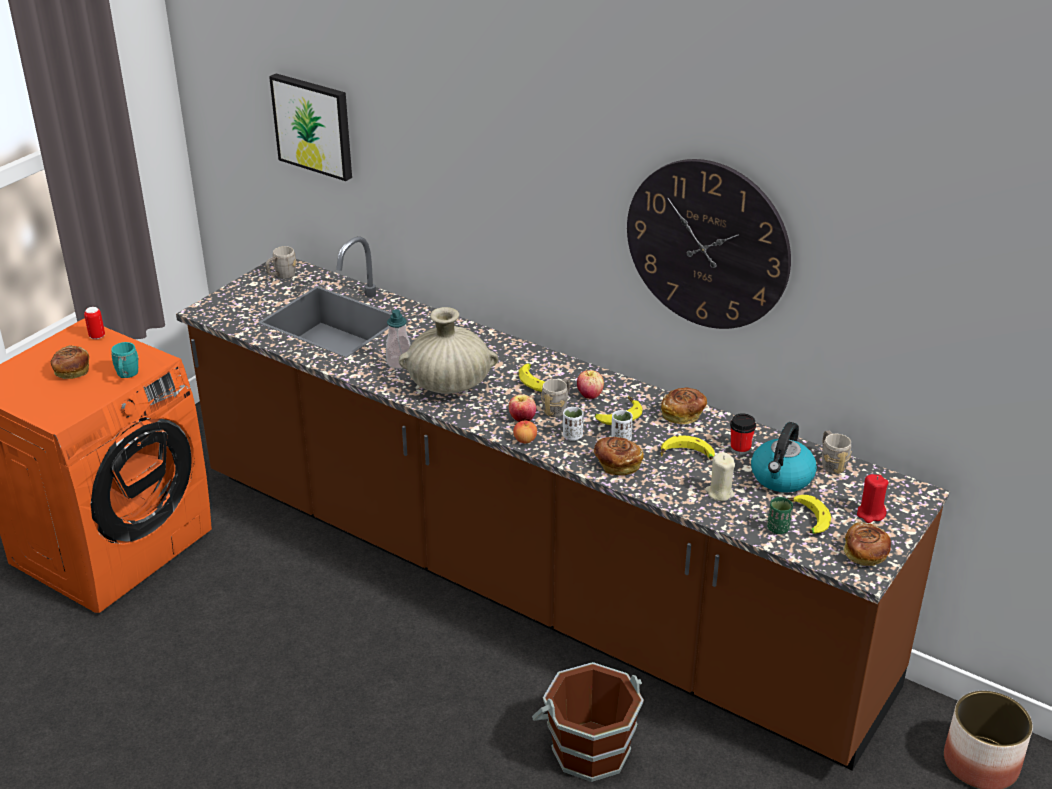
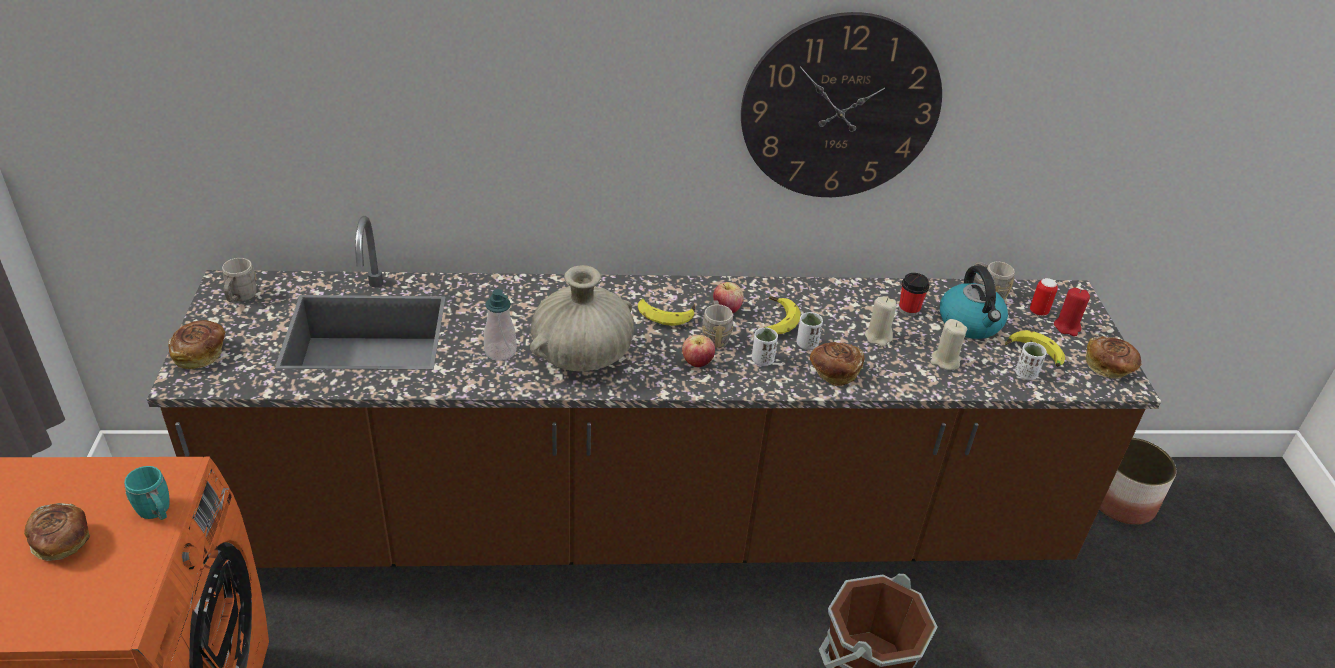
camera: 40 degrees left, 5 degrees up
(97, 336) = (48, 475): can -> can (1038, 312)
(314, 125) = (246, 89): picture -> none
(525, 440) = (726, 384): apple -> none
(683, 414) = (826, 295): bread -> bread (200, 354)
(686, 456) = (878, 337): banana -> beige candle
(778, 528) = (1025, 374): green cup -> white cup

